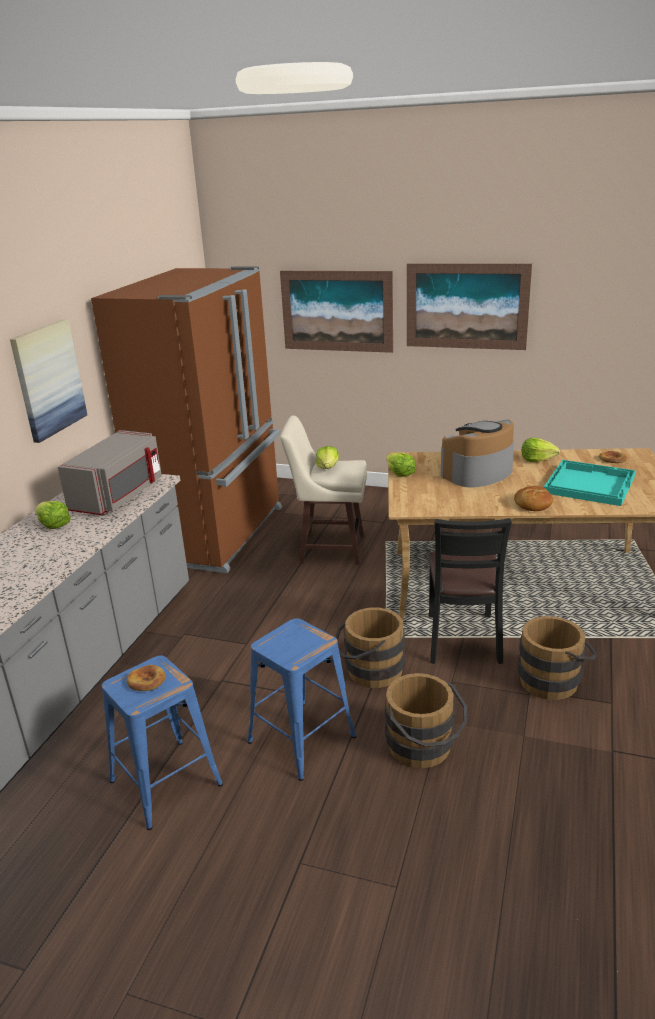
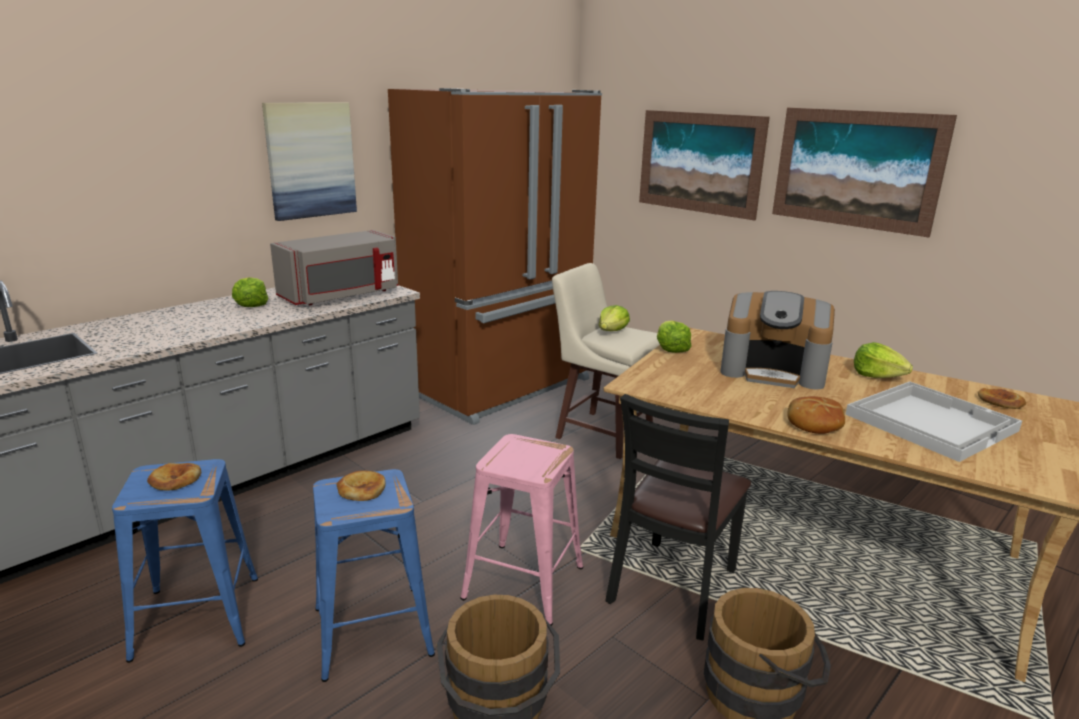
camera: 25 degrees right, 5 degrees down
(288, 639) = (361, 489): none -> bread
(369, 671) = (522, 581): brown bucket -> pink stool
(477, 473) = (773, 371): coffee machine -> coffee machine turned 150 degrees counterclockwise
(589, 484) = (930, 421): turquoise tray -> white tray

